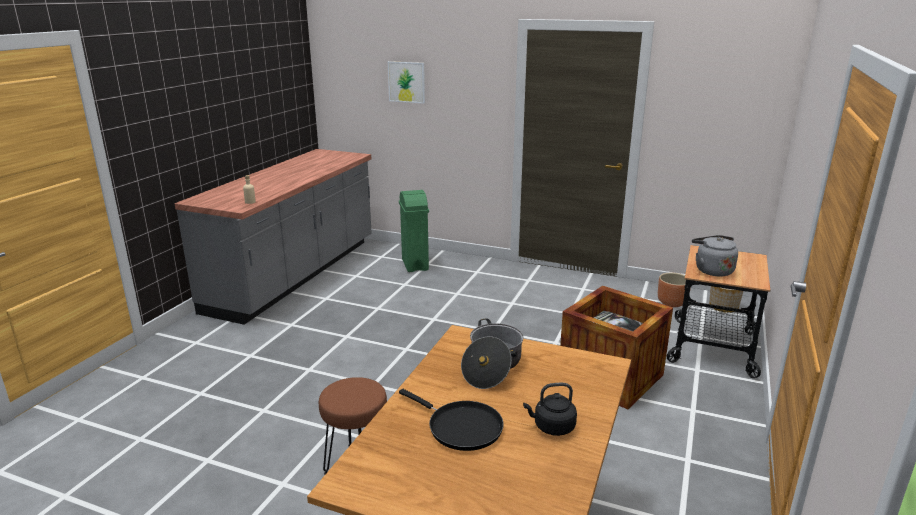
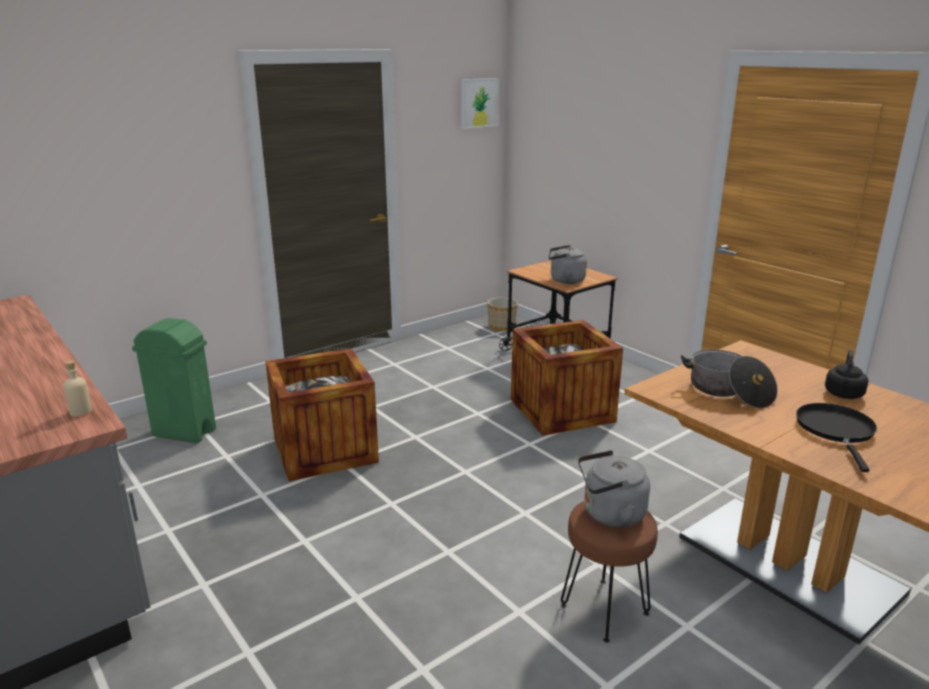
camera: 60 degrees left, 0 degrees up
(356, 391) = (610, 514): none -> grey kettle
(406, 82) = (69, 160): picture -> picture (479, 103)
(442, 307) = (325, 449): none -> crate
(461, 427) = (836, 431): black frying pan -> black frying pan turned 60 degrees counterclockwise
(672, 303) = (471, 340): brown planter -> none

